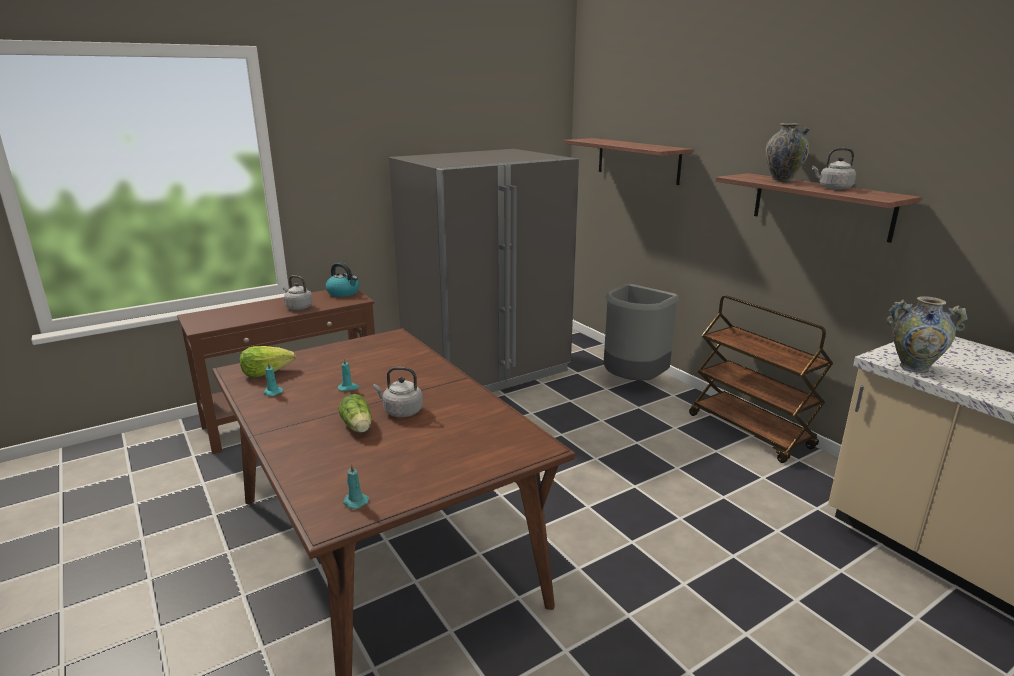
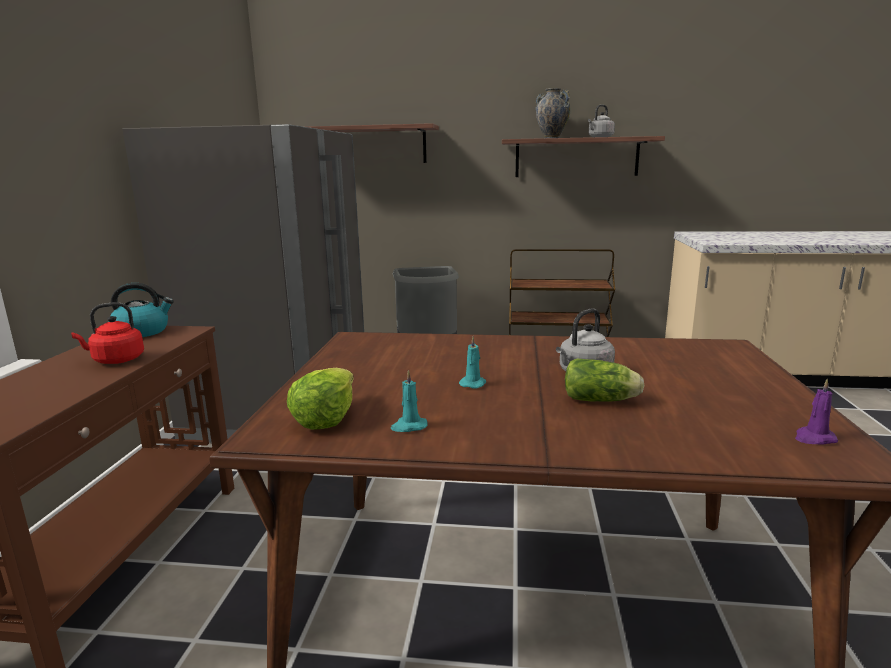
camera: 50 degrees left, 5 degrees down
(298, 307) = (116, 360): grey kettle -> red kettle
(354, 502) = (814, 438): turquoise candle -> purple candle
(914, 367) = (735, 242): vase -> none

